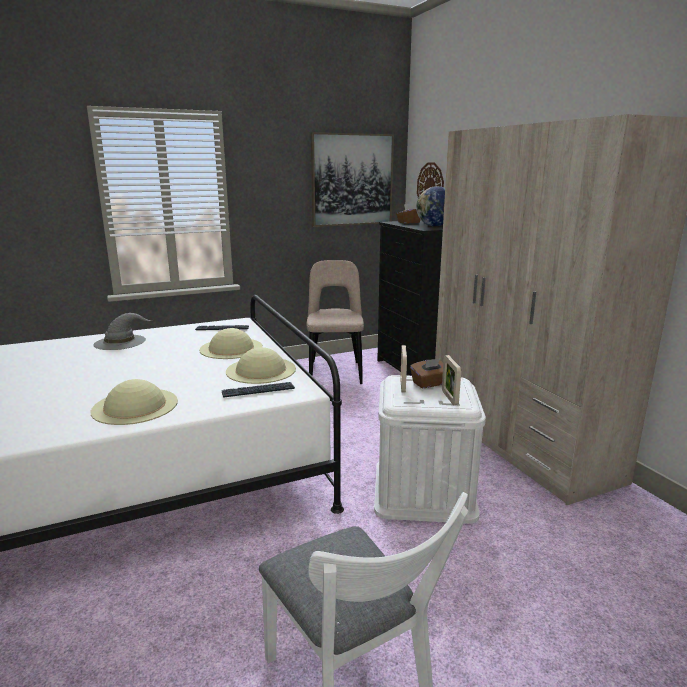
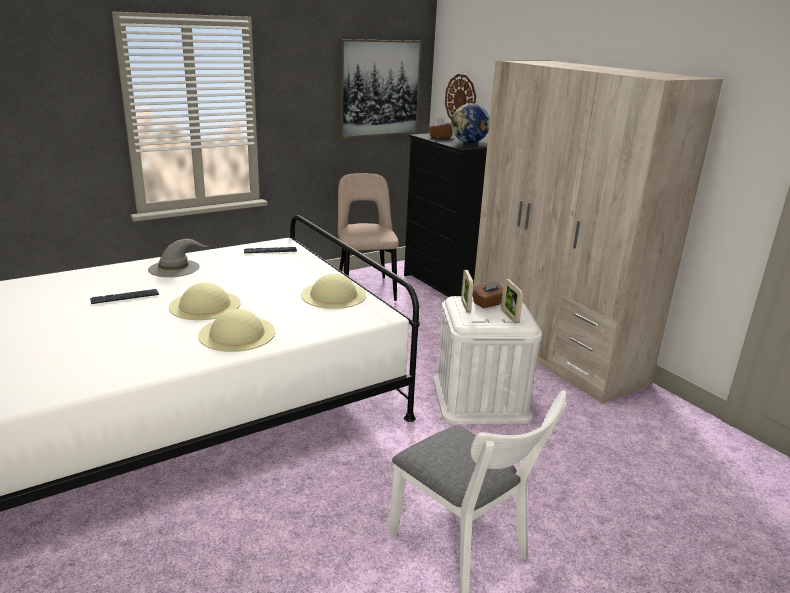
camera: 10 degrees left, 5 degrees up
(231, 348) = (292, 272): beige hat -> beige hat (205, 305)
(258, 391) = (342, 315): keyboard -> keyboard (125, 297)

